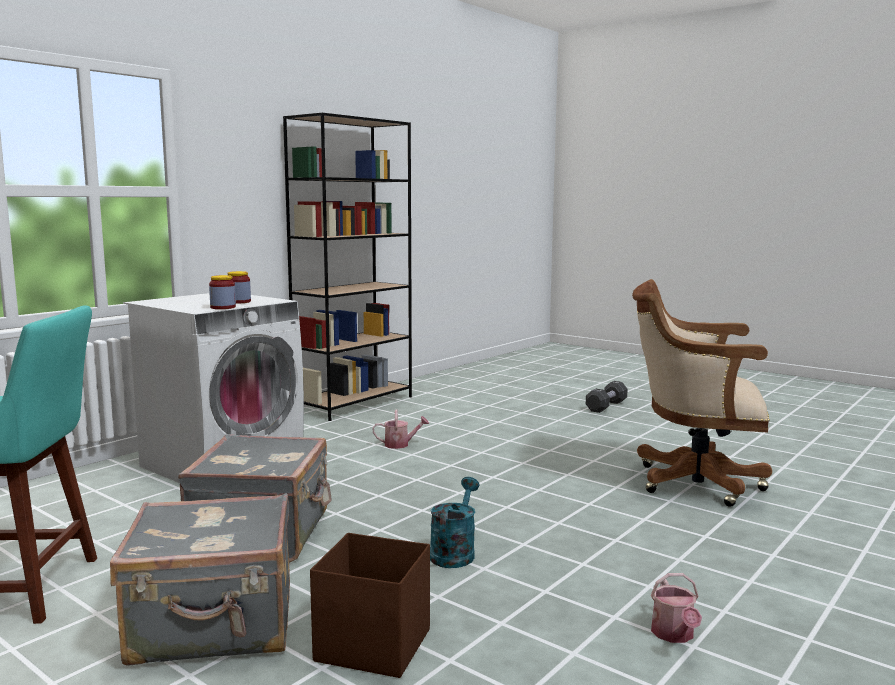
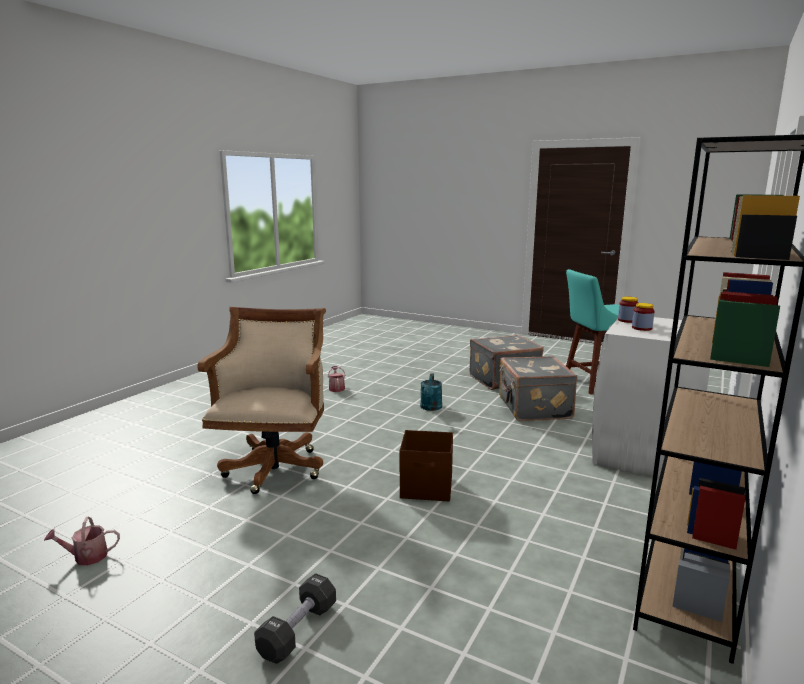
camera: 170 degrees right, 5 degrees up
(372, 645) = (443, 379): brown storage box -> brown storage box (427, 488)
(400, 444) = (533, 492): watering can -> watering can (86, 557)
(691, 482) = (275, 466): office chair -> office chair turned 90 degrees counterclockwise

